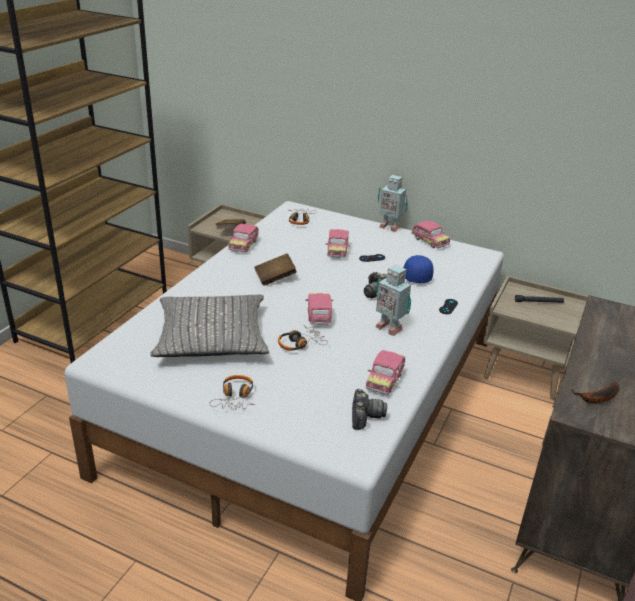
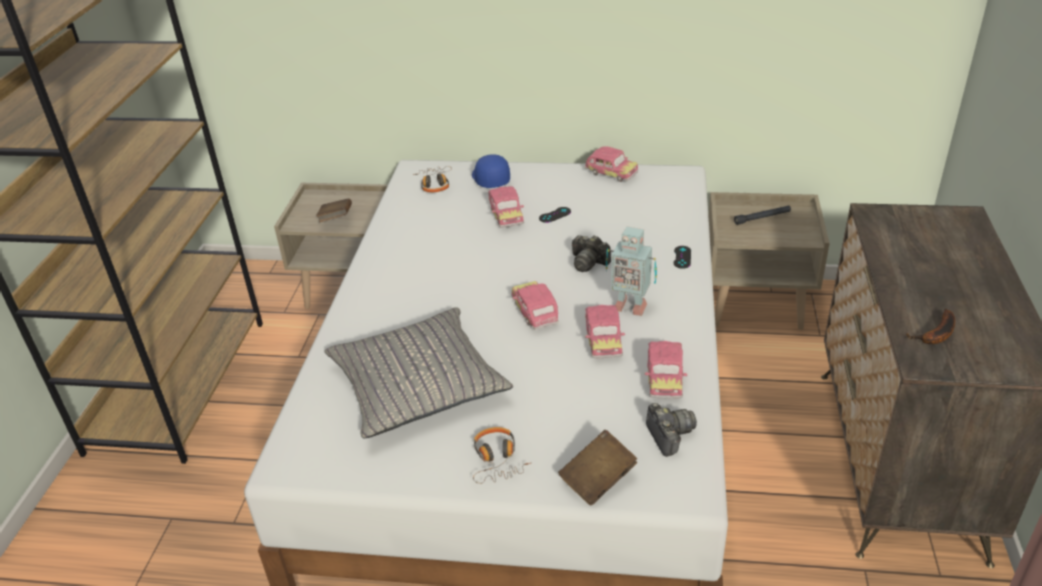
camera: 15 degrees left, 5 degrees up
(244, 245) = (382, 239): toy car -> toy car (603, 340)
(275, 278) = (450, 276): brown book -> brown book (598, 479)
(300, 343) = (535, 359): headphones -> none
(389, 226) = (551, 165): toy robot -> none
(415, 275) = (620, 224): blue cap -> blue cap (489, 179)

